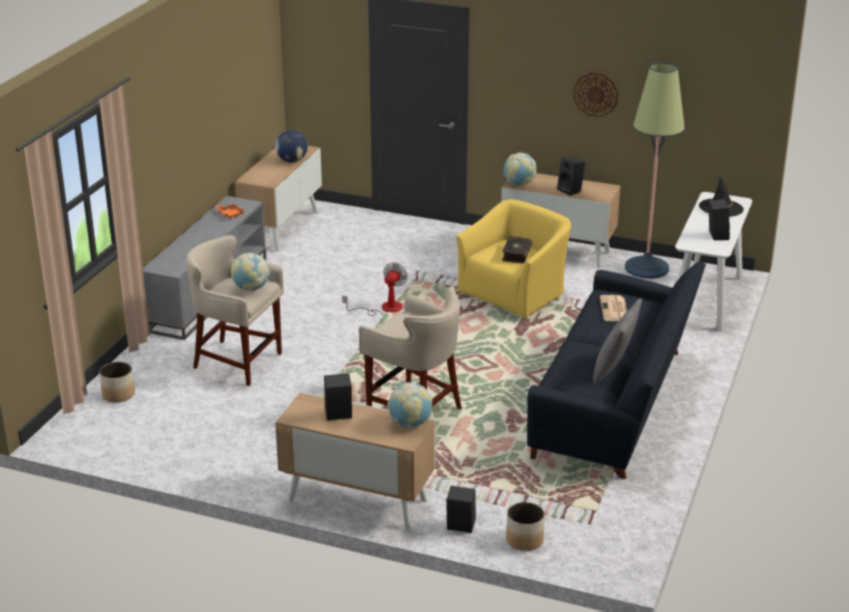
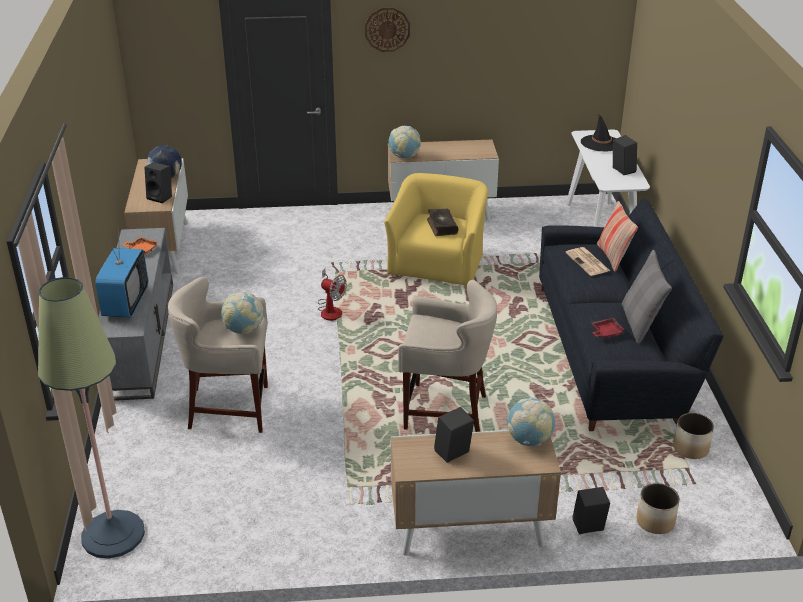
camera: 25 degrees left, 5 degrees up
(118, 394) = (128, 485): planter -> planter (690, 448)
(184, 251) = (125, 303): none -> television
(384, 308) = (330, 309): fan -> fan turned 120 degrees clockwise
(571, 190) = (455, 153): black speaker -> black speaker (161, 197)
(572, 368) = (606, 332): none -> red tray
(595, 94) = (464, 56): wall clock -> wall clock (387, 29)
(646, 268) = (528, 211): floor lamp -> floor lamp (113, 535)
(646, 311) = (613, 257): none -> pillow

